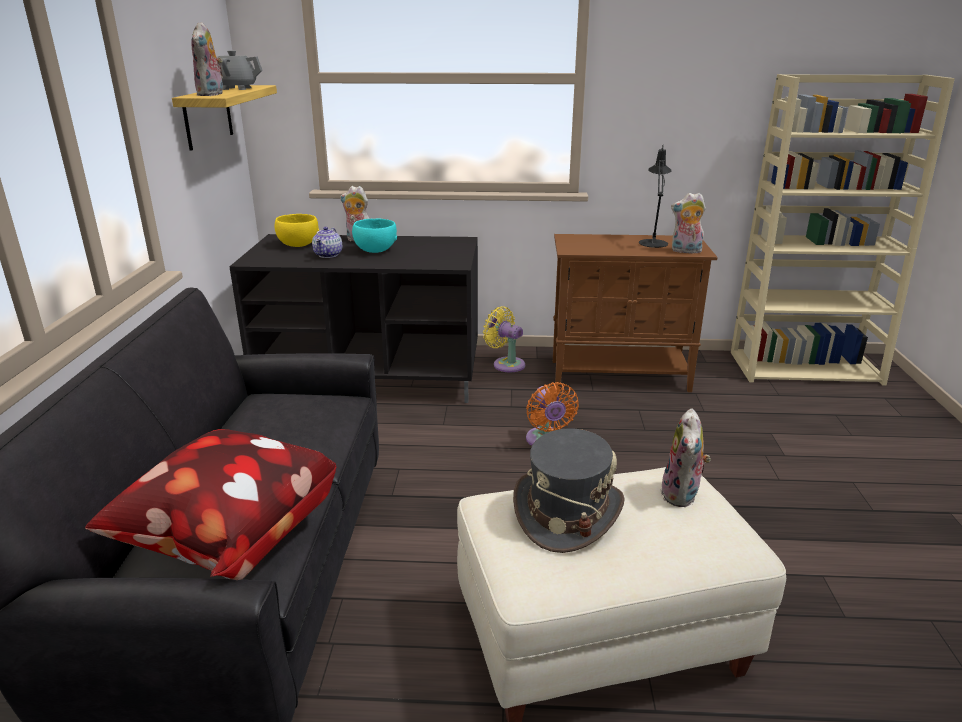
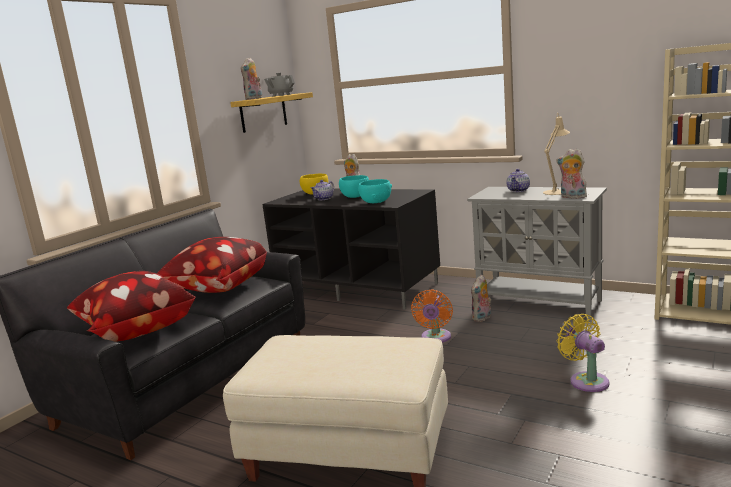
camera: 30 degrees right, 10 degrees down
(279, 427) = (217, 288): none -> pillow
(423, 260) = (376, 202): none -> turquoise bowl
(506, 364) = (457, 288): yellow fan -> yellow fan (586, 380)
(567, 513) = (316, 347): grey hat -> none
(604, 240) = (518, 190): none -> teapot
(620, 376) = (540, 304): brown cabinet -> grey cabinet
(653, 242) = (556, 191): black table lamp -> beige table lamp
(682, 495) = (402, 350): plush toy -> plush toy (482, 318)

